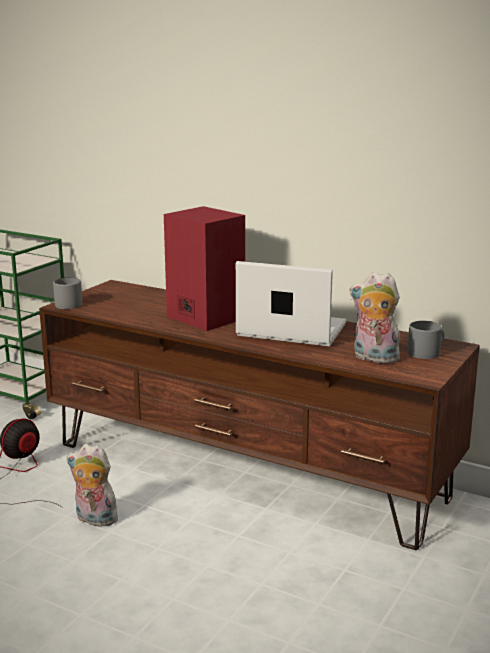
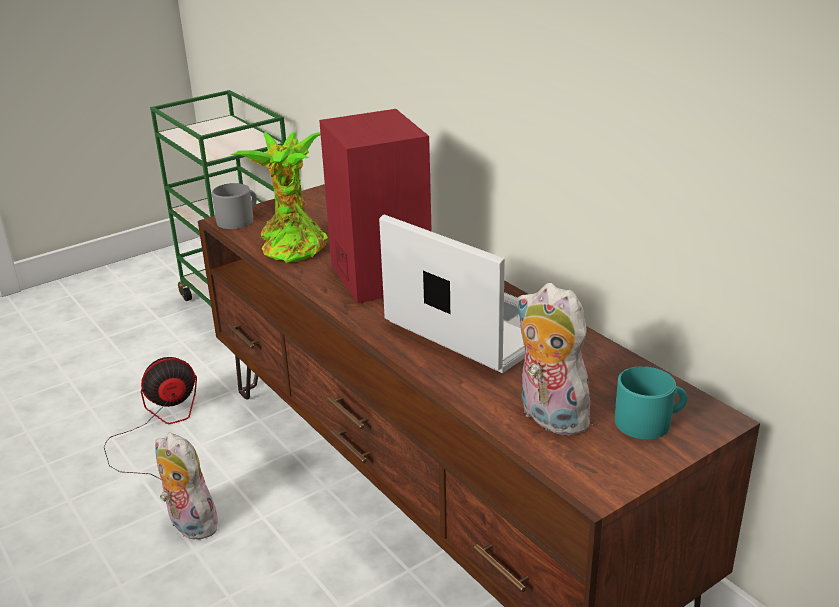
camera: 25 degrees right, 10 degrees up
(126, 311) = (292, 245): none -> potted plant
(427, 352) = (649, 422): grey mug -> turquoise mug

